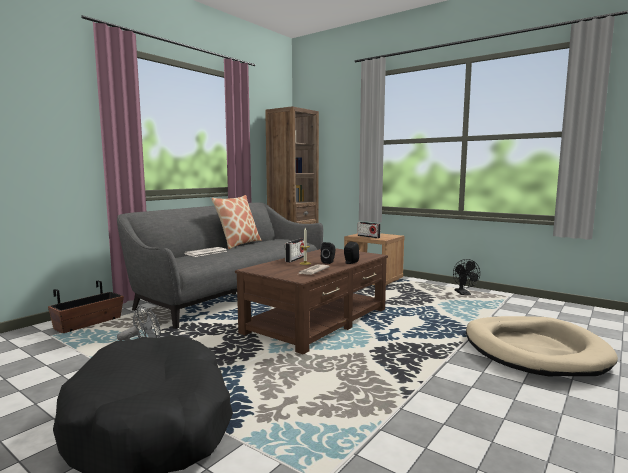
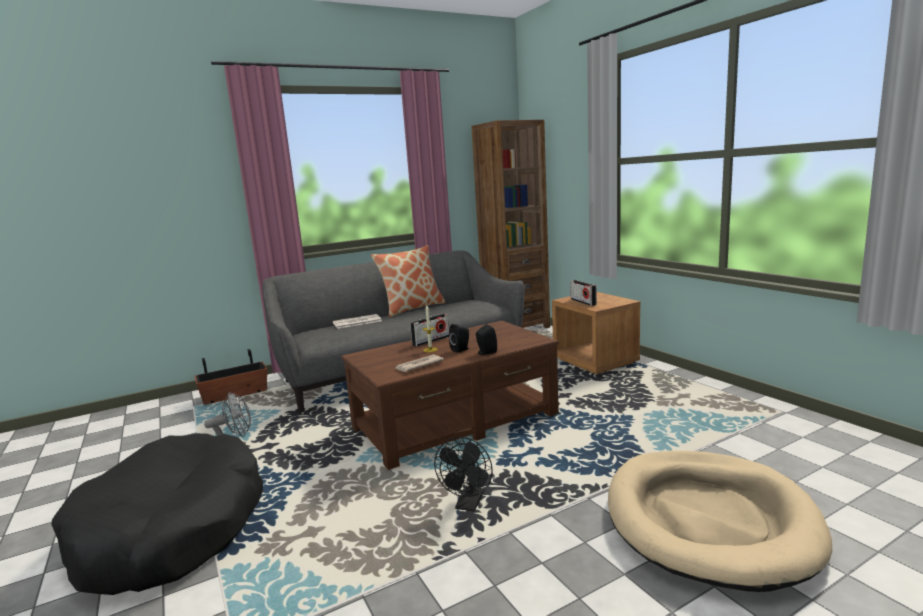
camera: 25 degrees right, 5 degrees up
(464, 294) = (709, 399): black fan -> black fan (468, 505)

